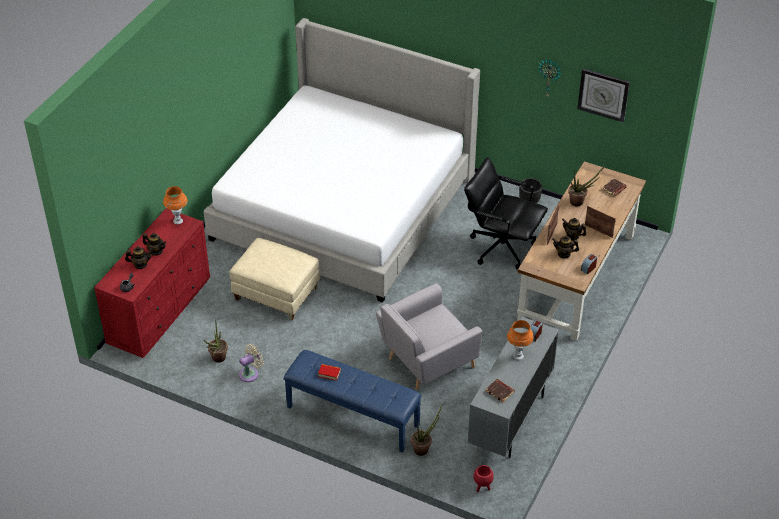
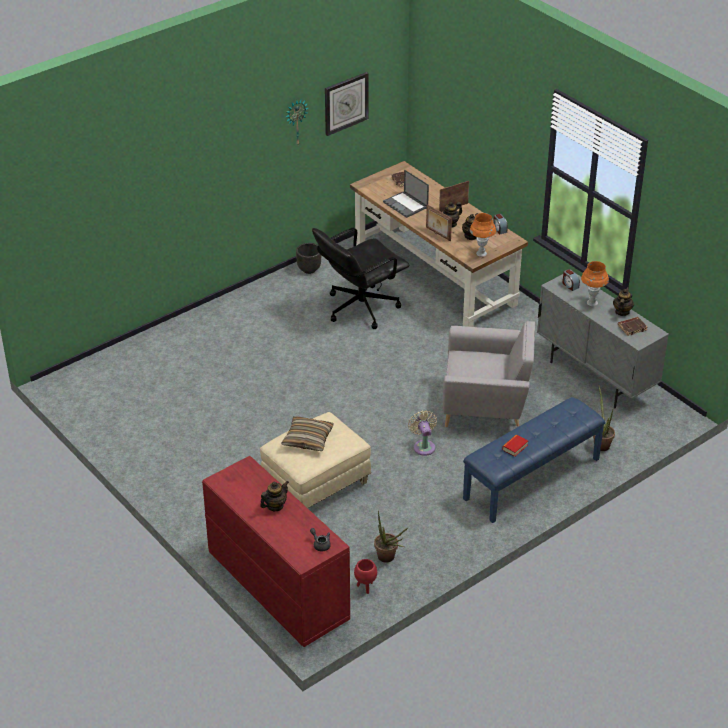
camera: 65 degrees left, 5 degrees down
(140, 265) = (289, 524): teapot -> teapot (622, 312)
(178, 221) = (234, 475): orange table lamp -> orange table lamp (481, 253)
(250, 373) = (426, 537): beige fan -> beige fan (423, 446)
(273, 256) = (308, 439): none -> pillow
(343, 206) = (215, 393): bed -> none
(427, 361) = (486, 405): grey armchair -> grey armchair turned 75 degrees counterclockwise
(482, 488) = (668, 421): red planter -> red planter (365, 587)
(579, 202) = (406, 205): potted plant -> laptop

